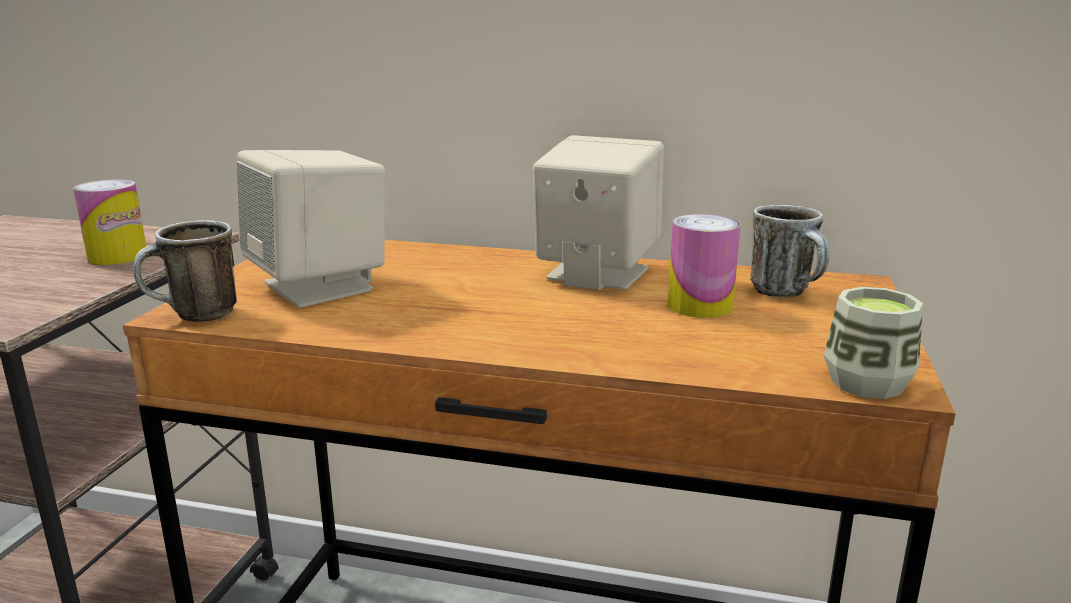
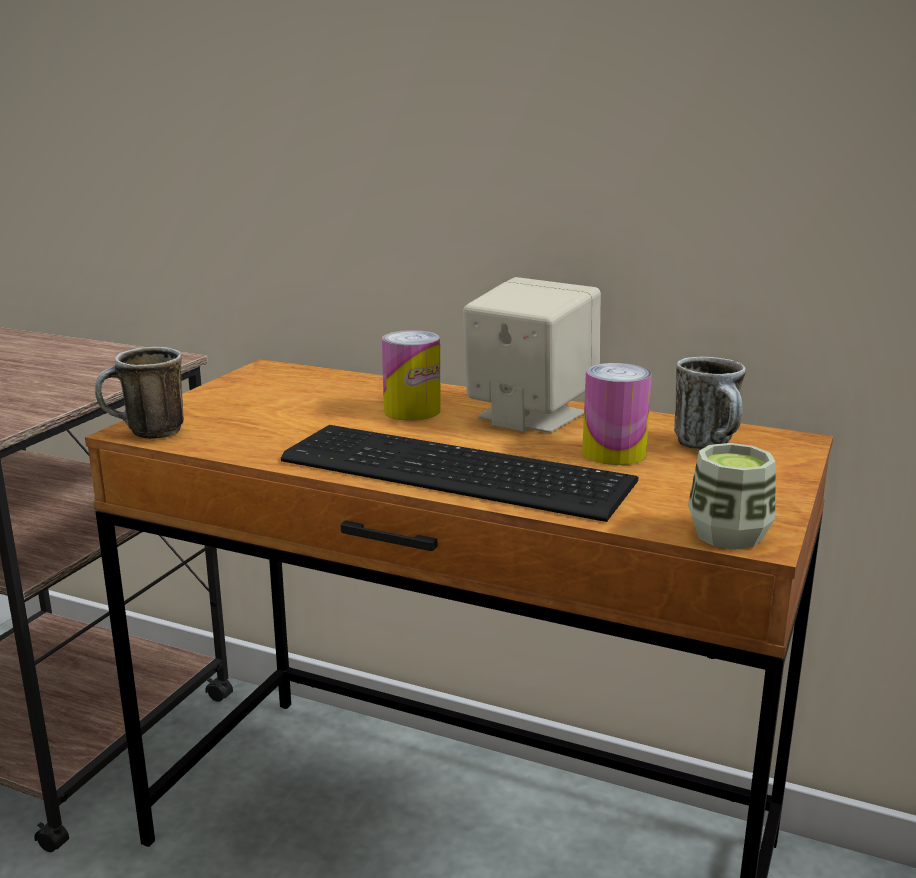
camera: 10 degrees right, 0 degrees up
(117, 256) = (93, 373): can -> can (412, 410)
(320, 287) = (264, 413): beige speaker -> none
(553, 338) = (456, 474): none -> keyboard

